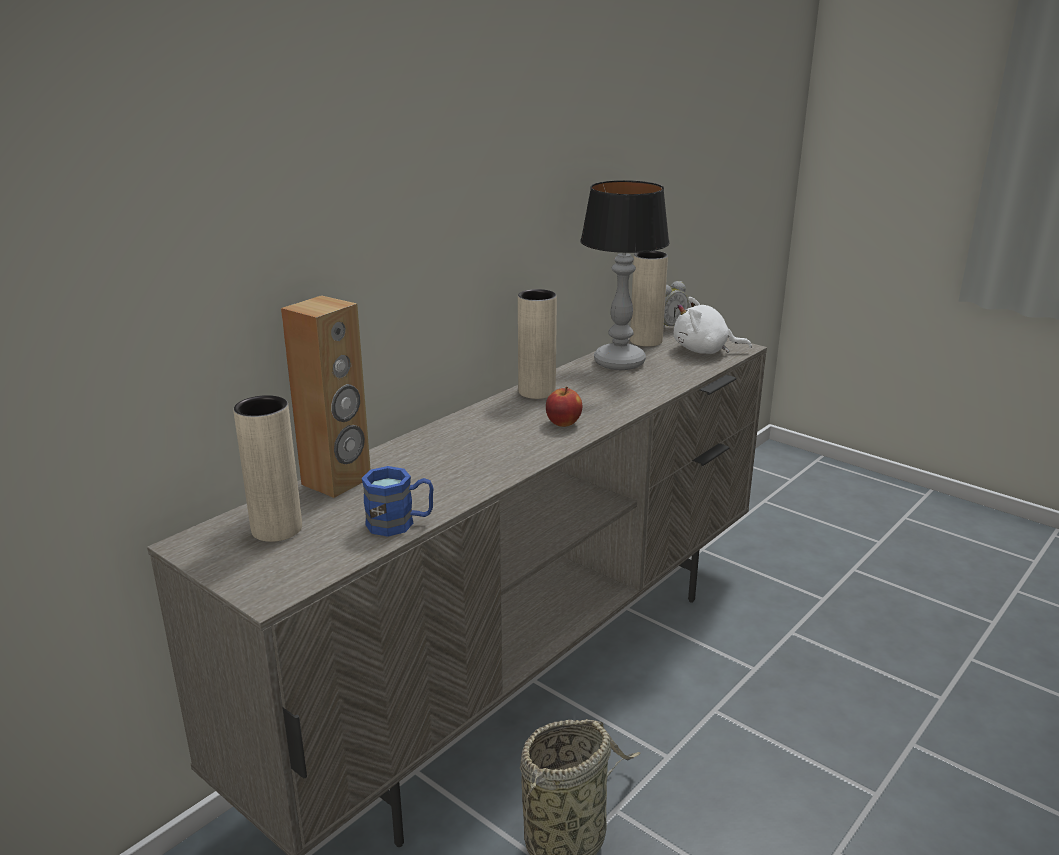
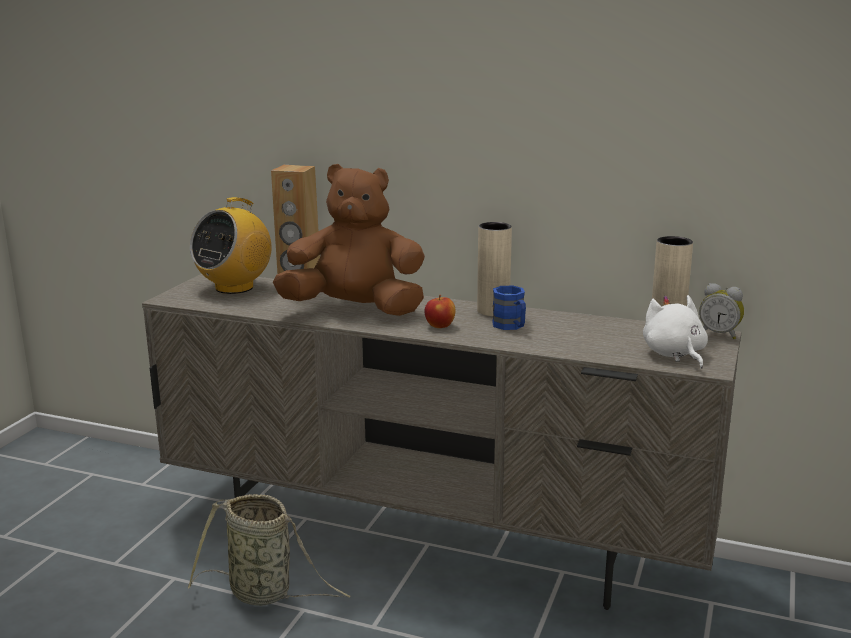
camera: 70 degrees right, 5 degrees down
(277, 529) = (234, 287): beige vase -> radio
(400, 523) = (255, 309): blue mug -> blue mug (511, 326)
(468, 458) = (355, 310): none -> brown plush toy
(620, 362) = (596, 327): table lamp -> none

